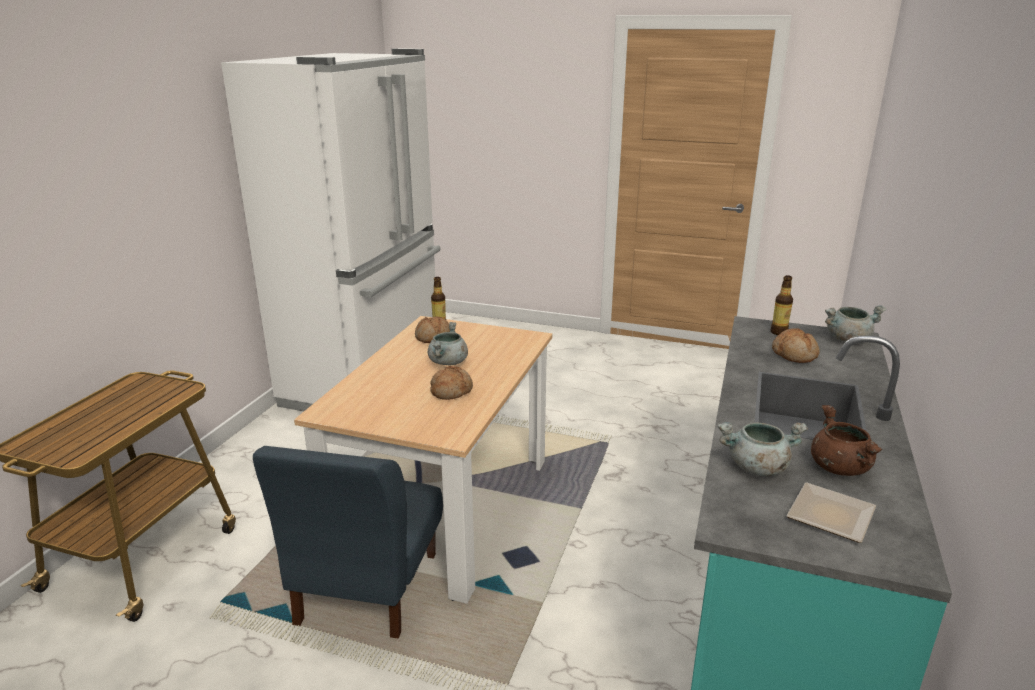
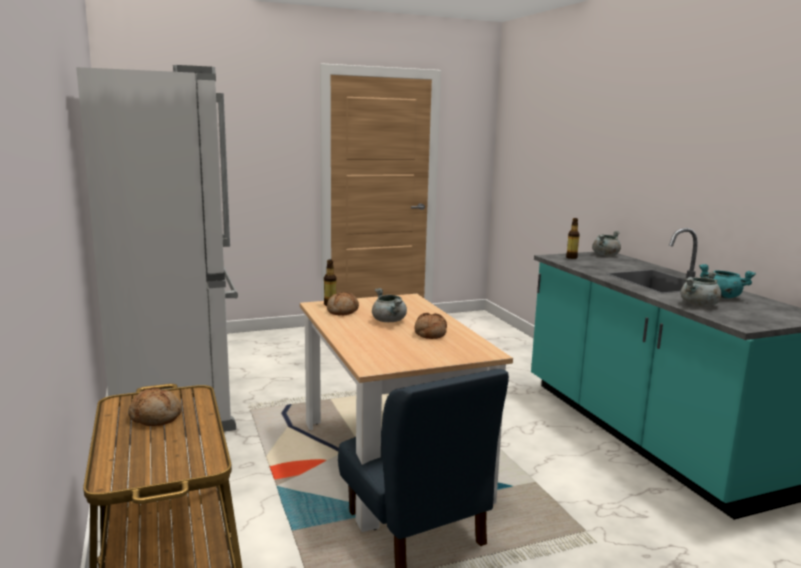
camera: 40 degrees left, 10 degrees down
(794, 354) = (601, 264): bread -> bread (156, 417)
(828, 514) = (758, 311): plate -> none
(838, 467) = (722, 296): brown cooking pot -> turquoise cooking pot

